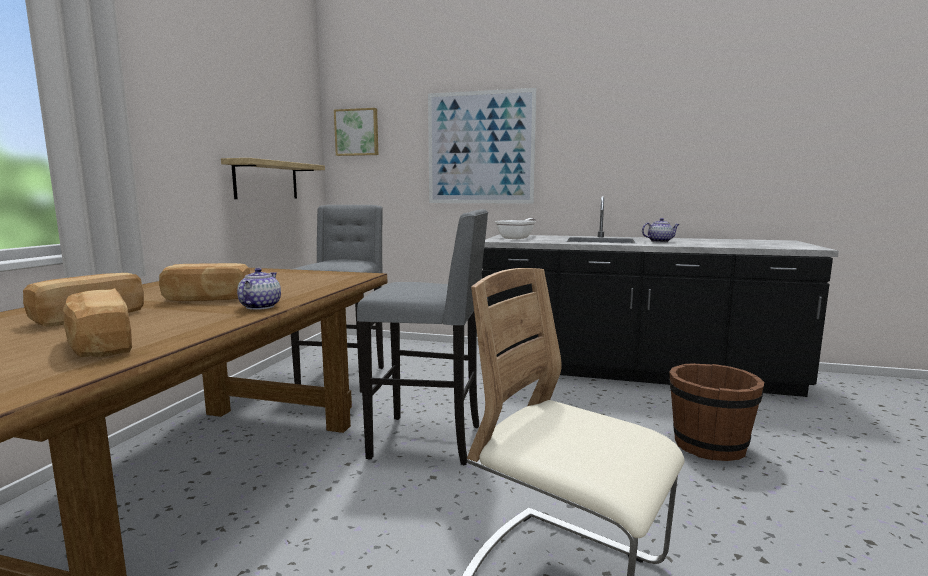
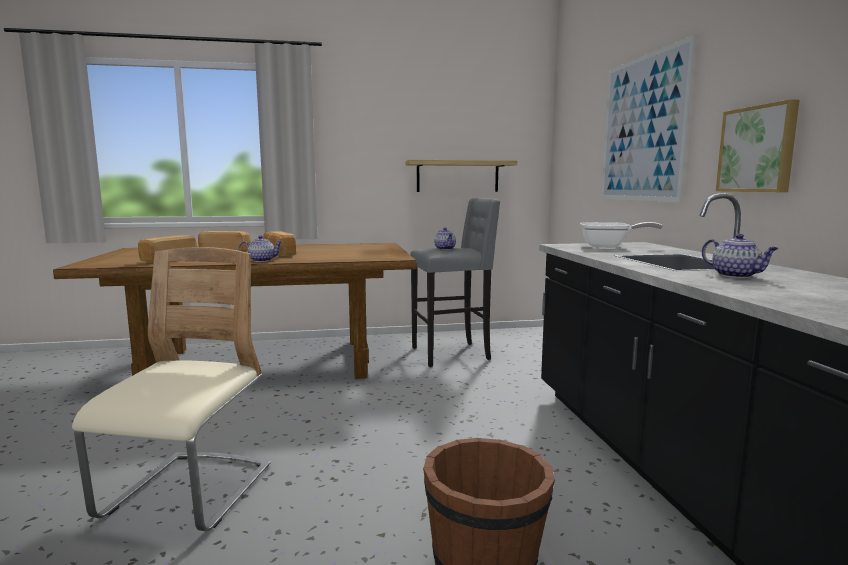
camera: 65 degrees right, 0 degrees up
(333, 262) = (445, 249): none -> teapot
(357, 132) = (567, 123): picture -> picture (758, 149)
(429, 441) = (364, 407): grey stool -> none

